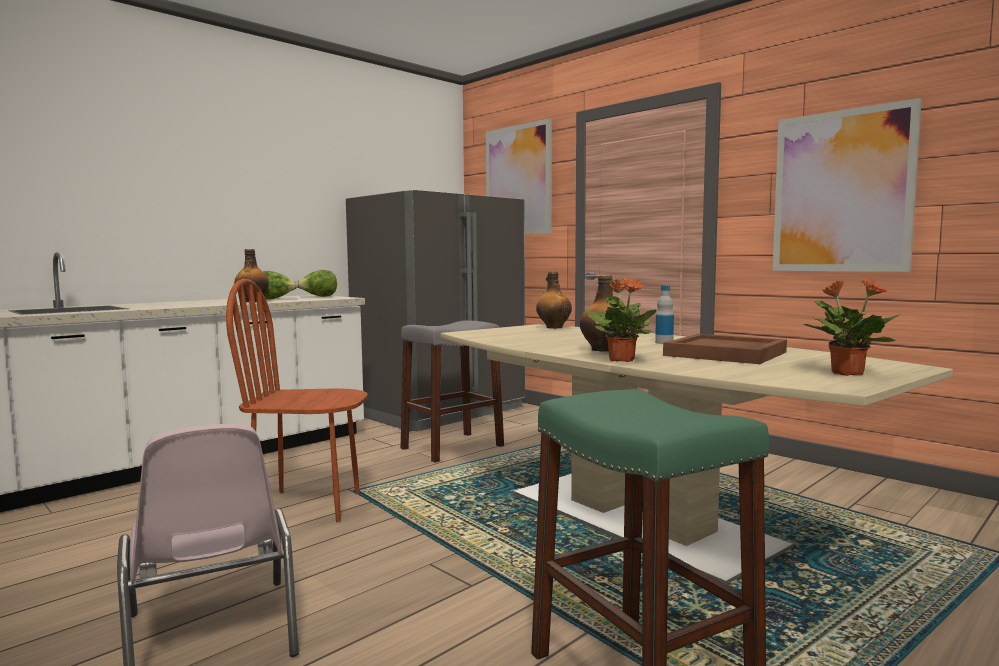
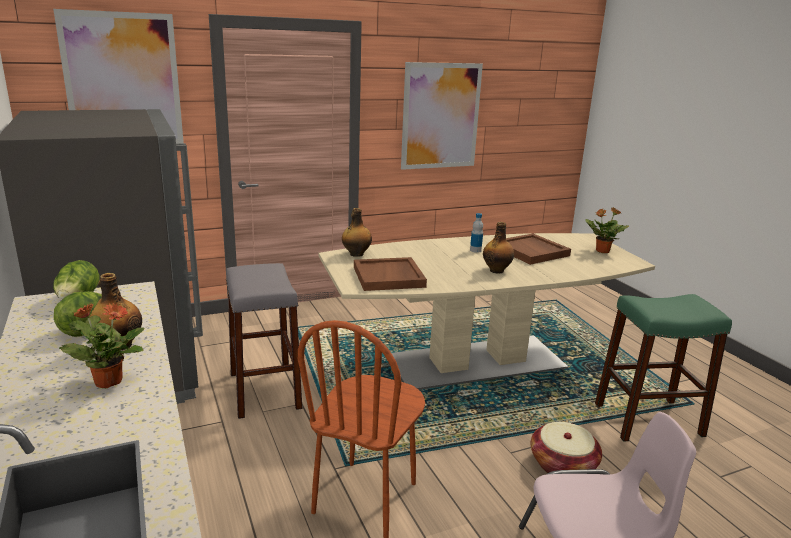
camera: 70 degrees left, 15 degrees up
(422, 602) = (562, 465): none -> basket
(505, 335) = (389, 277): none -> brown tray
(621, 360) = (542, 276): potted plant -> potted plant (108, 381)

